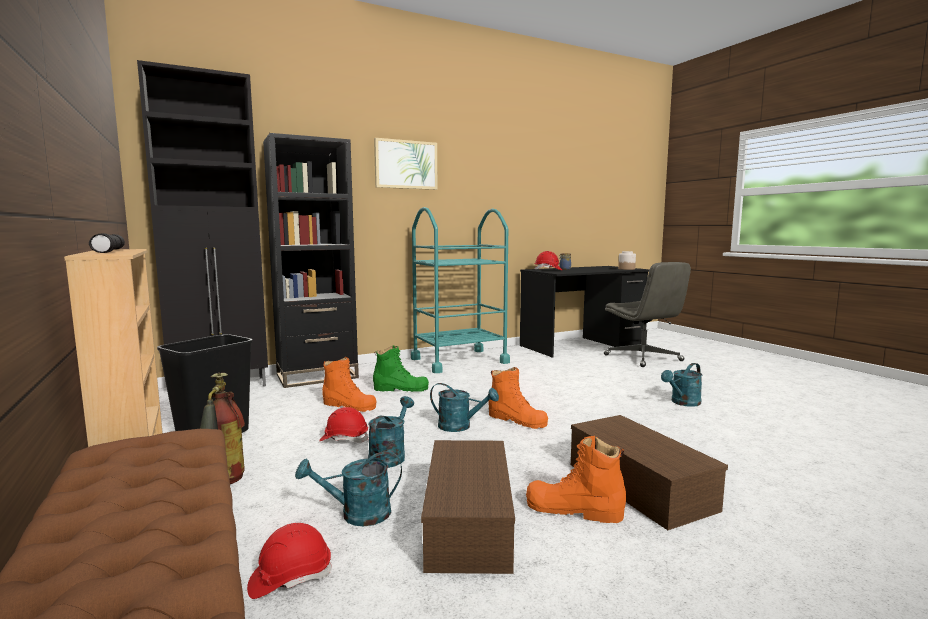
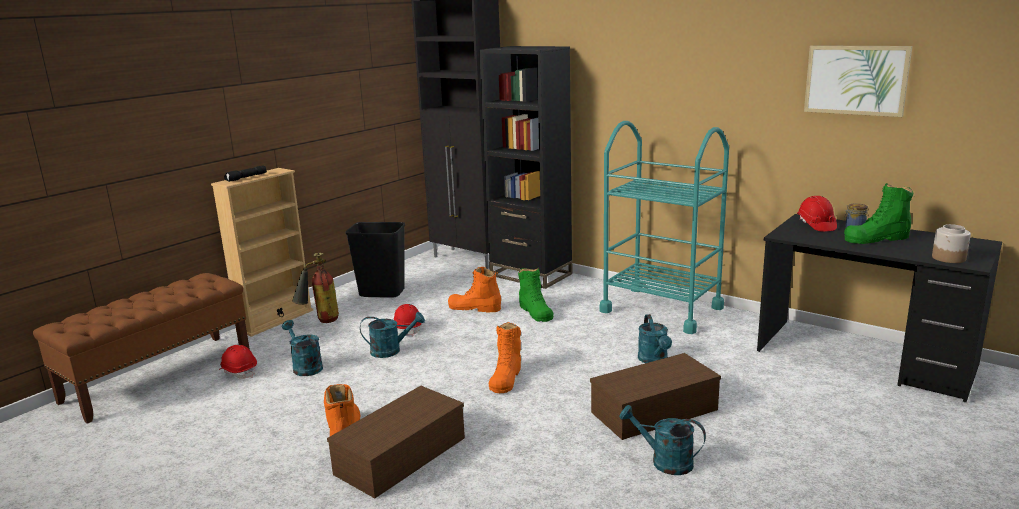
camera: 65 degrees right, 10 degrees up
(349, 405) = (474, 308): orange boot -> orange boot turned 105 degrees clockwise
(406, 164) = (641, 62): picture -> picture (856, 80)
(460, 426) = (467, 359): turquoise watering can -> turquoise watering can (654, 360)
(470, 523) = (310, 402): brown storage box -> brown storage box (653, 412)
(584, 269) = (876, 239): none -> green boot
(643, 358) = (866, 413): grey office chair -> none

